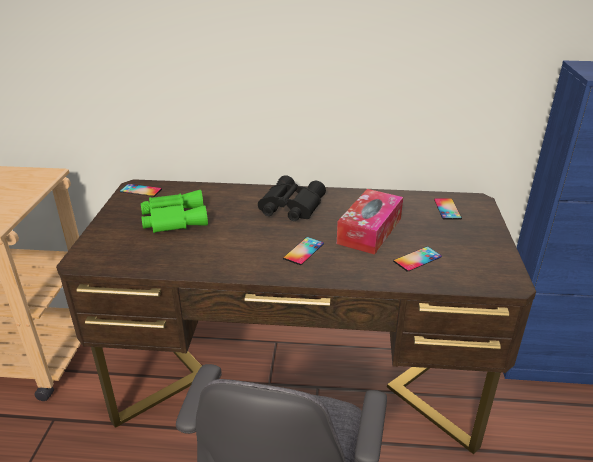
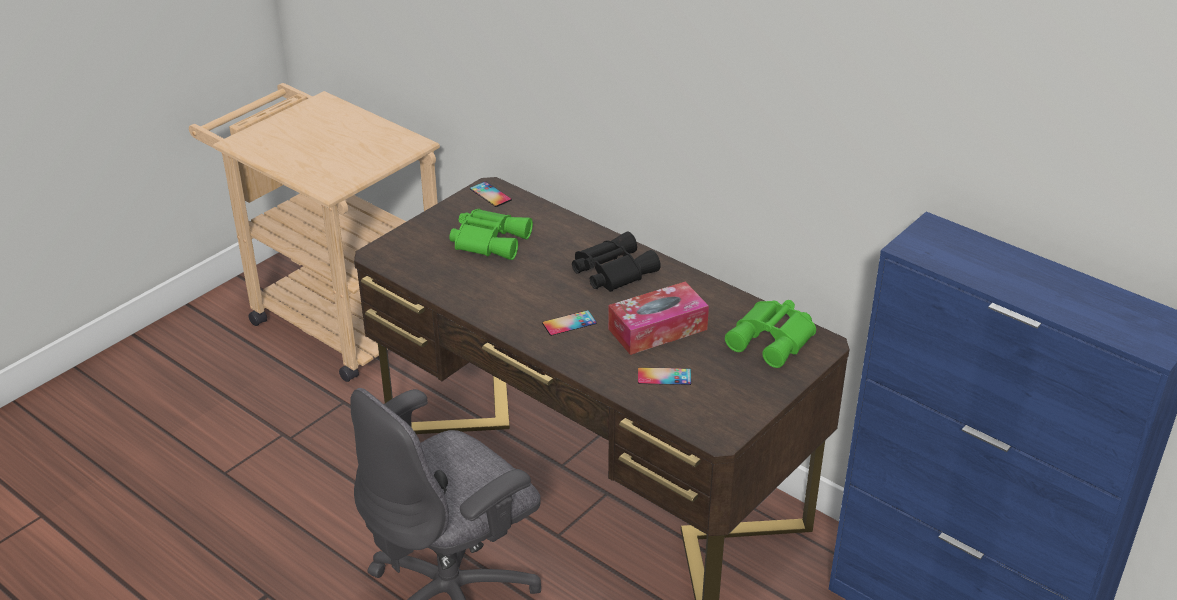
camera: 35 degrees right, 5 degrees up
(447, 209) = (773, 339): phone -> green binoculars

